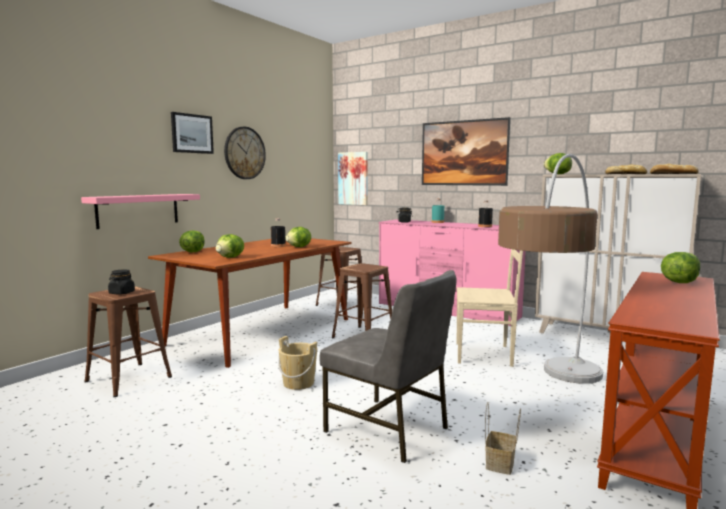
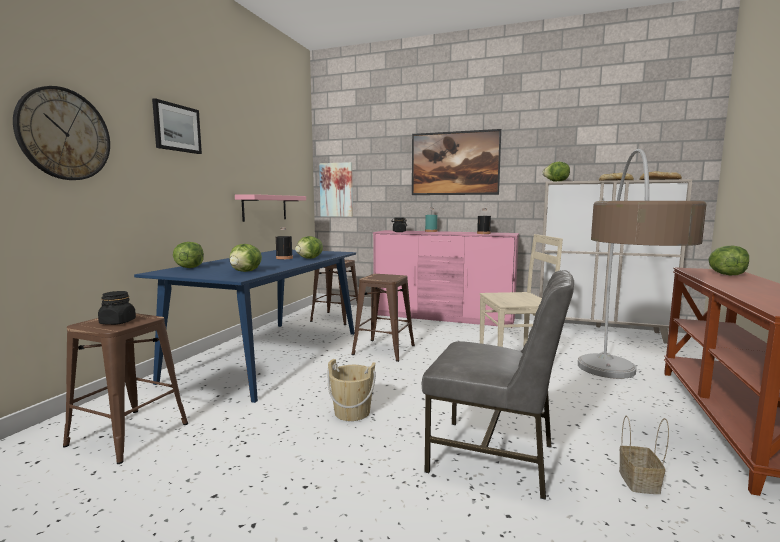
camera: 15 degrees left, 0 degrees up
(138, 210) = (116, 217): pink shelf -> pink shelf (265, 208)
(244, 153) = (232, 156): wall clock -> wall clock (64, 134)
(262, 332) = (270, 355): brown dining table -> blue dining table

